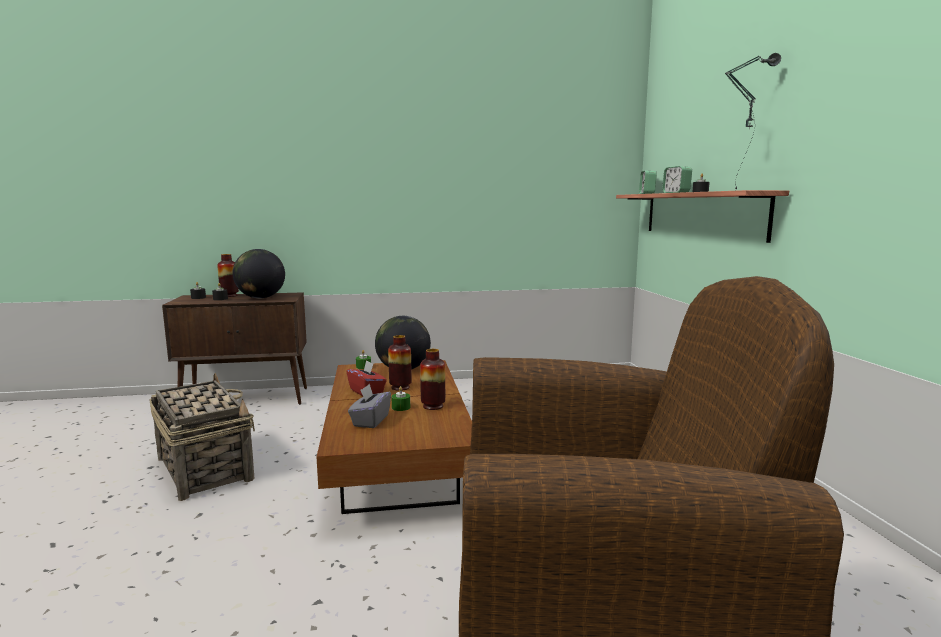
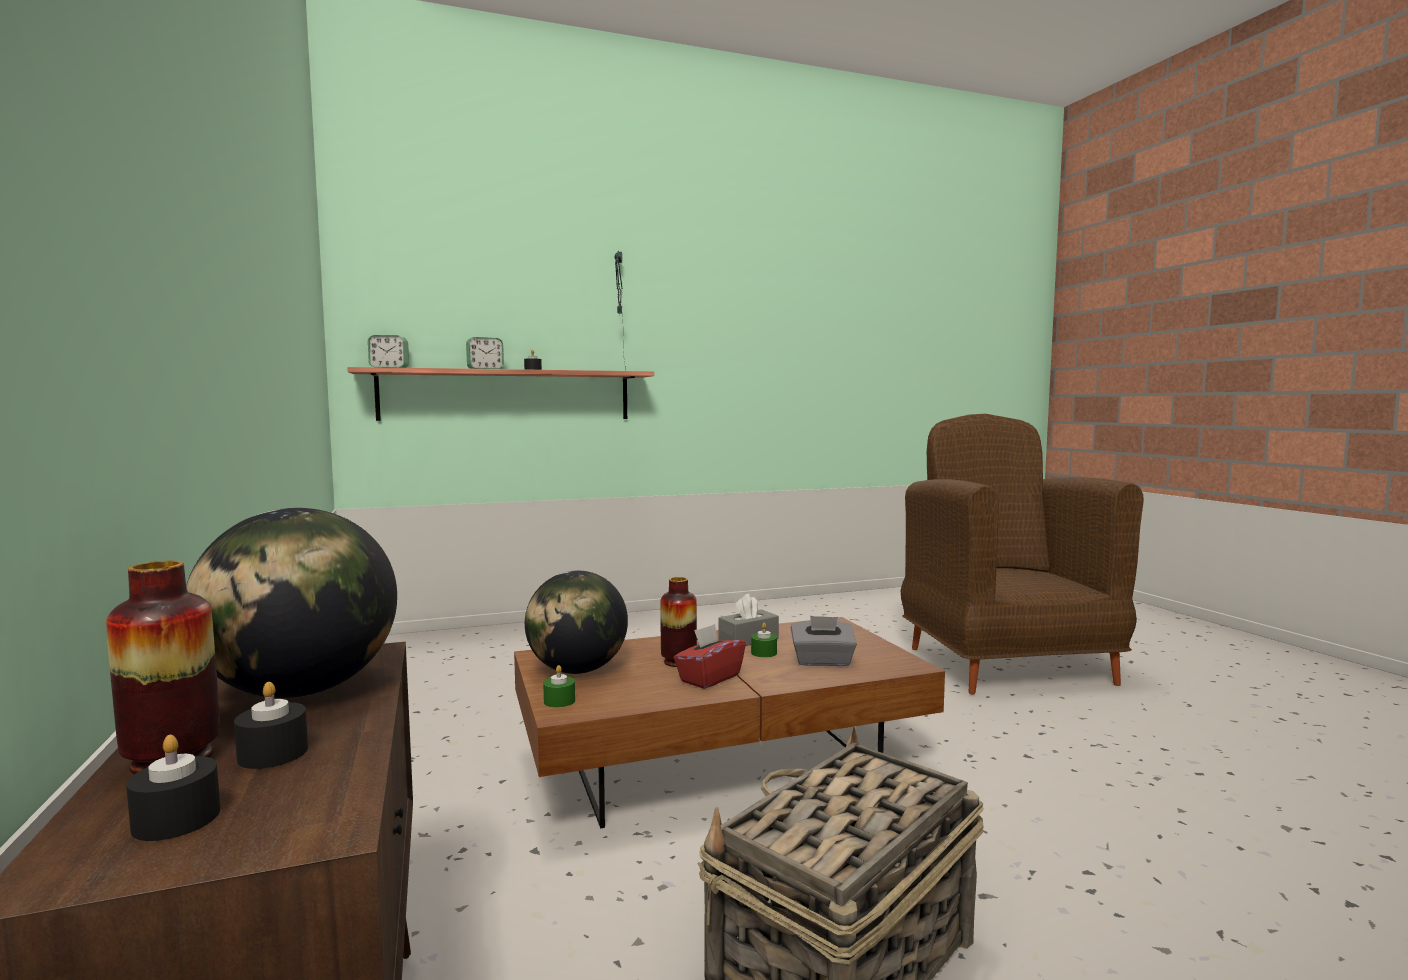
camera: 100 degrees left, 5 degrees down
(433, 406) = (748, 639): vase -> grey tissue box

